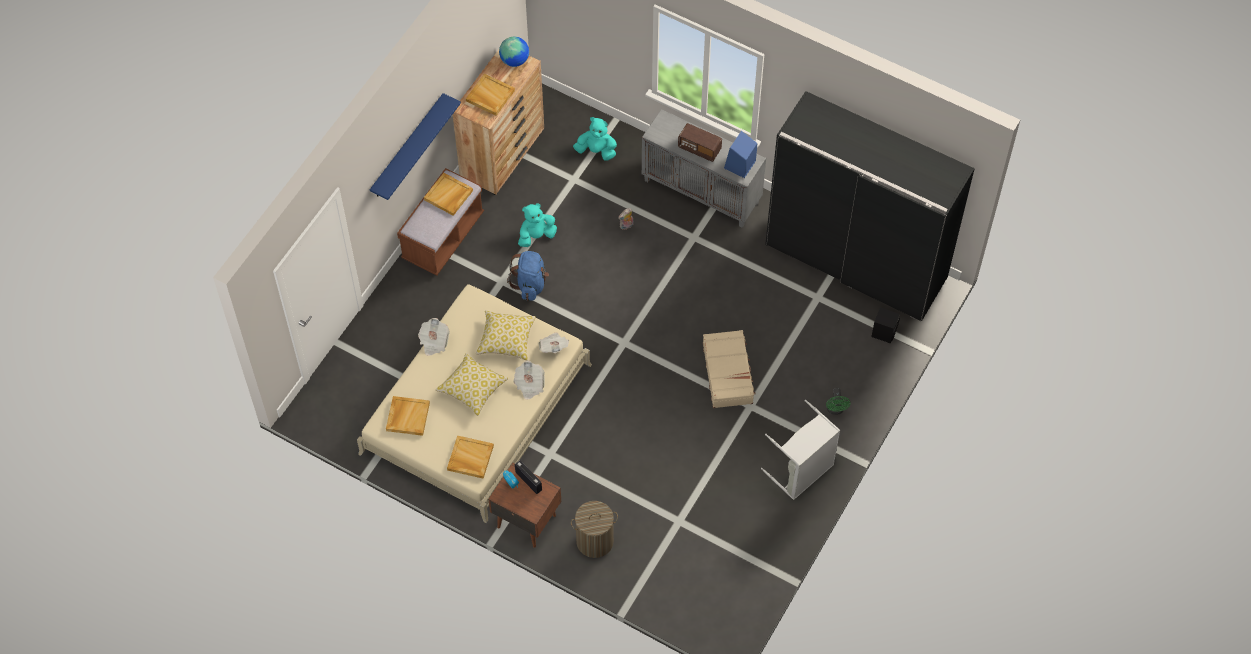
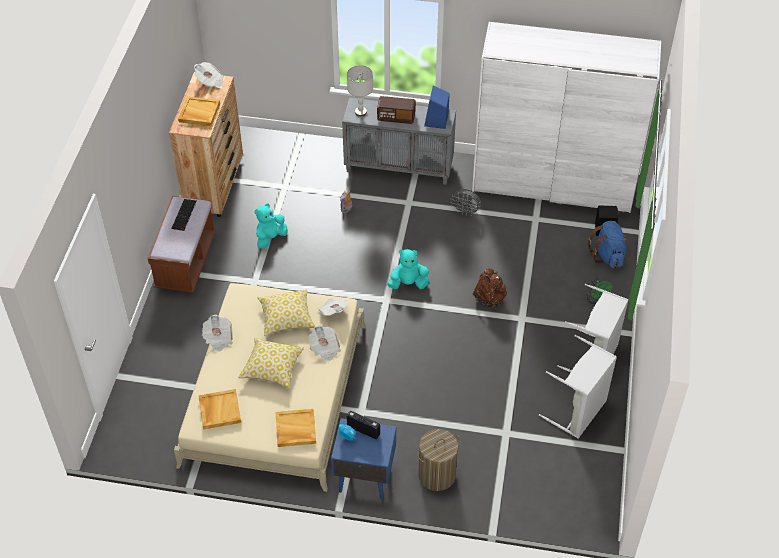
camera: 20 degrees left, 10 degrees down
(407, 147) = (141, 164): blue shelf -> none
(448, 195) = (184, 215): beige tray -> keyboard
(515, 60) = (210, 81): globe -> newspaper
(526, 520) = (364, 477): brown nightstand -> blue nightstand
(530, 284) = (281, 277): blue backpack -> blue backpack (607, 256)
(596, 151) = (295, 160): turquoise plush toy -> turquoise plush toy (408, 283)
(665, 131) = (360, 112): none -> grey table lamp
(728, 373) = (489, 298): beige suitcase -> brown backpack
(748, 266) = (466, 212): none -> grey fan
(759, 523) = (579, 412): none -> grey laundry basket
(856, 261) = (553, 184): black wardrobe -> white wardrobe

